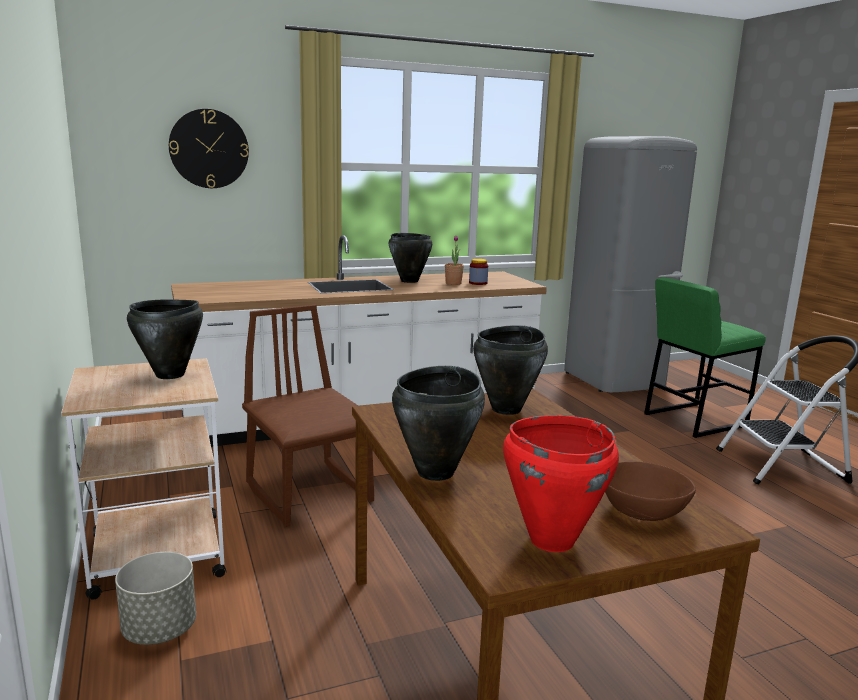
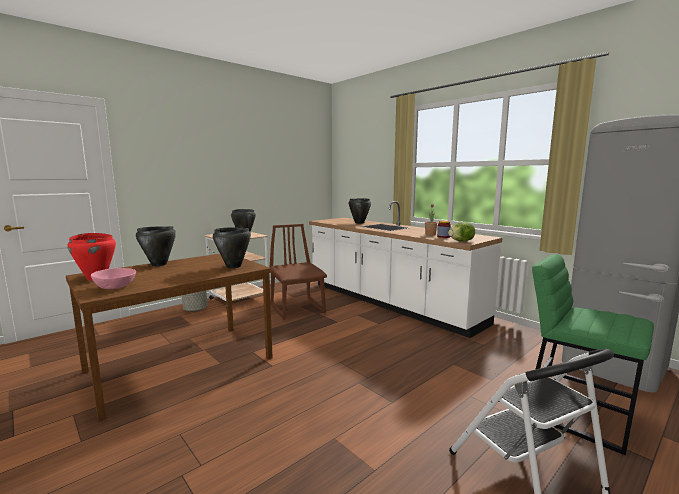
camera: 70 degrees right, 5 degrees down
(209, 149) = (368, 159): wall clock -> none
(310, 493) = (298, 309): brown chair -> brown chair turned 60 degrees counterclockwise
(409, 281) = (418, 230): black cooking pot -> black cooking pot (359, 223)
(517, 284) = (461, 241): none -> lettuce
(642, 510) = (115, 287): brown bowl -> pink bowl

